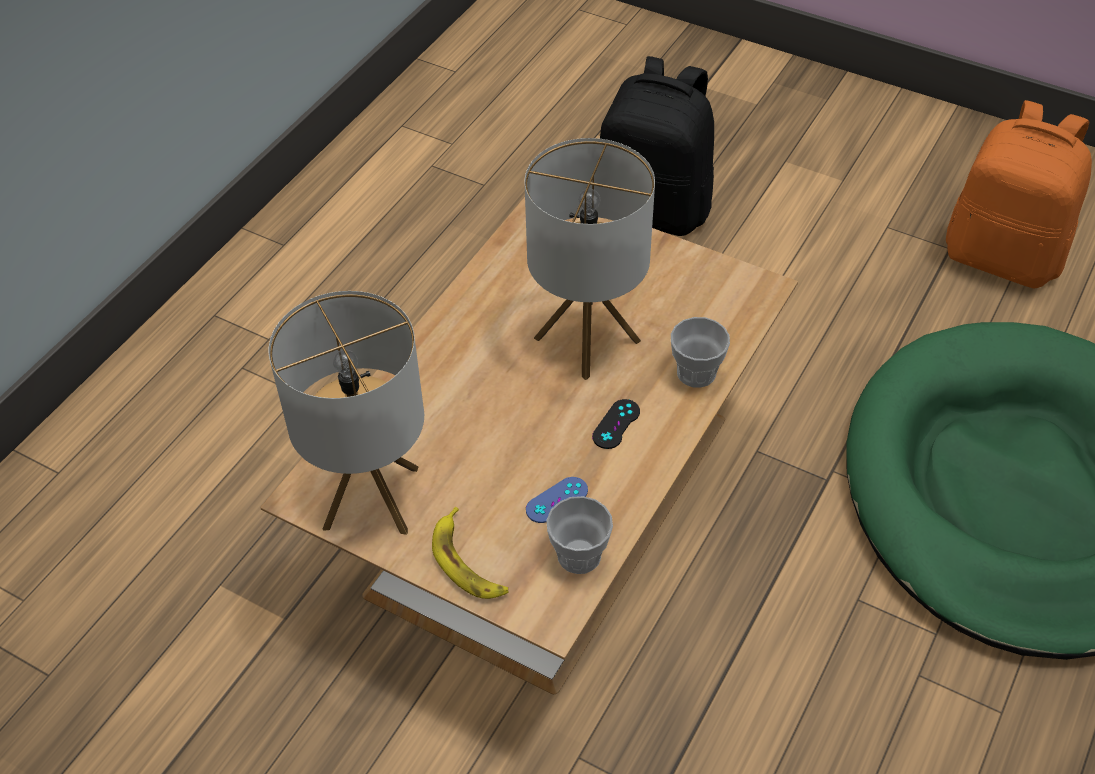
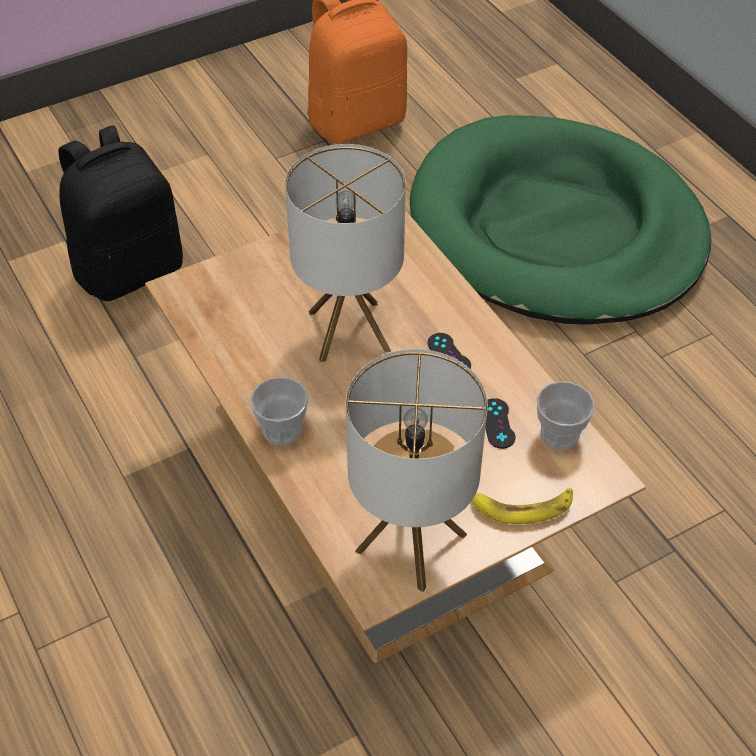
camera: 60 degrees left, 0 degrees up
(557, 500) = (498, 423): blue game controller -> black game controller
(696, 373) = (433, 286): cup -> cup (282, 430)

